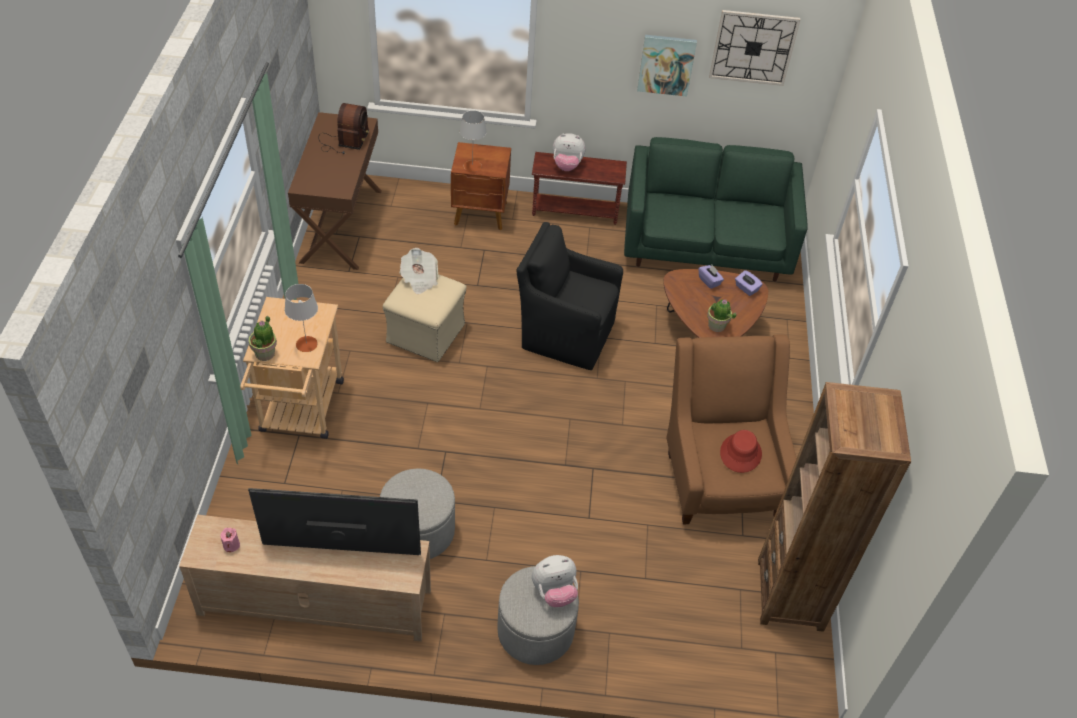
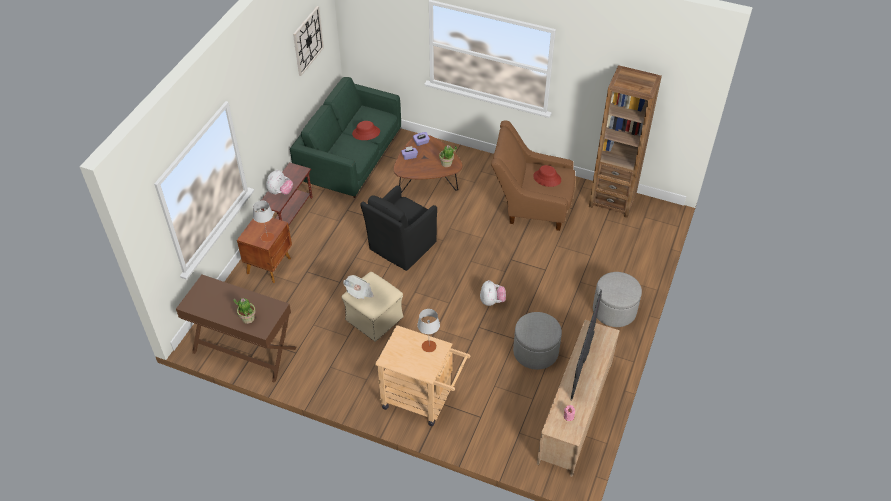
camera: 70 degrees left, 0 degrees up
(265, 353) = (431, 369): potted plant -> potted plant (248, 318)
(344, 141) = (220, 297): radio -> none
(554, 592) = (616, 280): plush toy -> plush toy (492, 301)
(666, 64) = (284, 88): picture -> none
(726, 222) = (366, 133): none -> red hat

